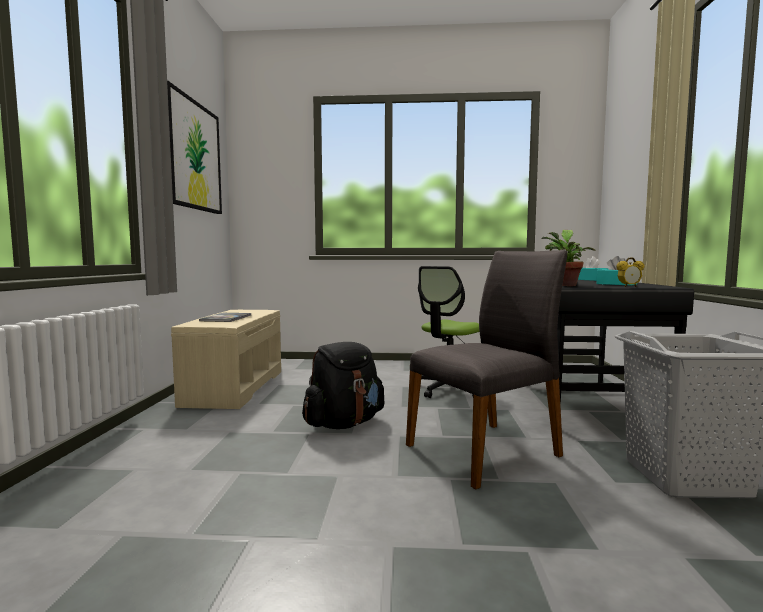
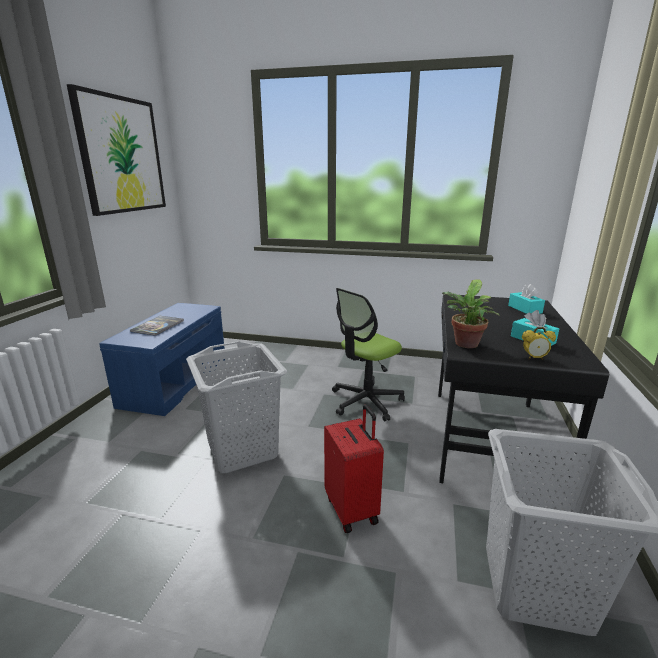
camera: 10 degrees right, 15 degrees up
(234, 387) = (175, 381): beige bench -> blue bench
(344, 424) = (243, 449): black backpack -> grey laundry basket
(485, 450) = (352, 509): grey chair -> red suitcase

